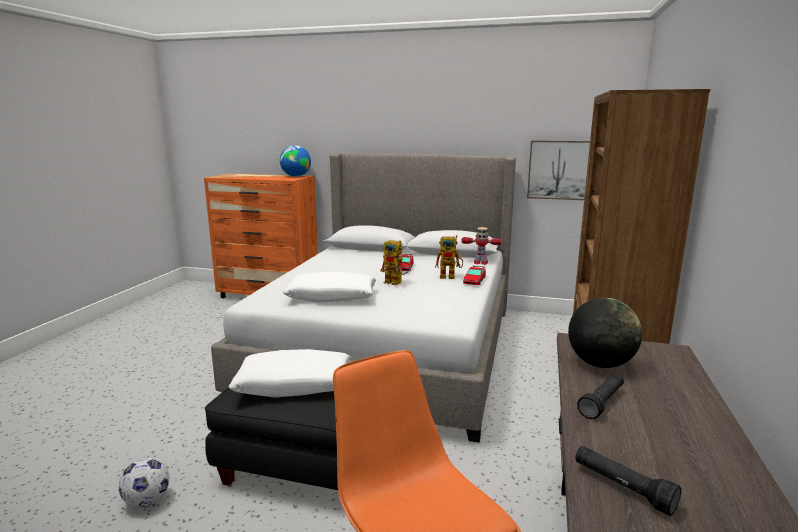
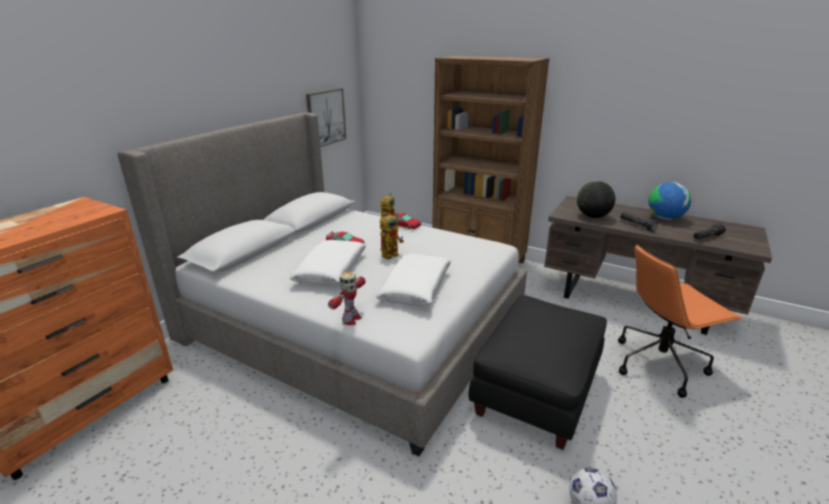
camera: 75 degrees left, 10 degrees up
(294, 384) = (549, 338): white pillow -> white pillow (331, 270)
(296, 176) = (70, 206): globe -> globe (665, 218)
(480, 263) = (356, 215): toy robot -> toy robot (351, 319)

